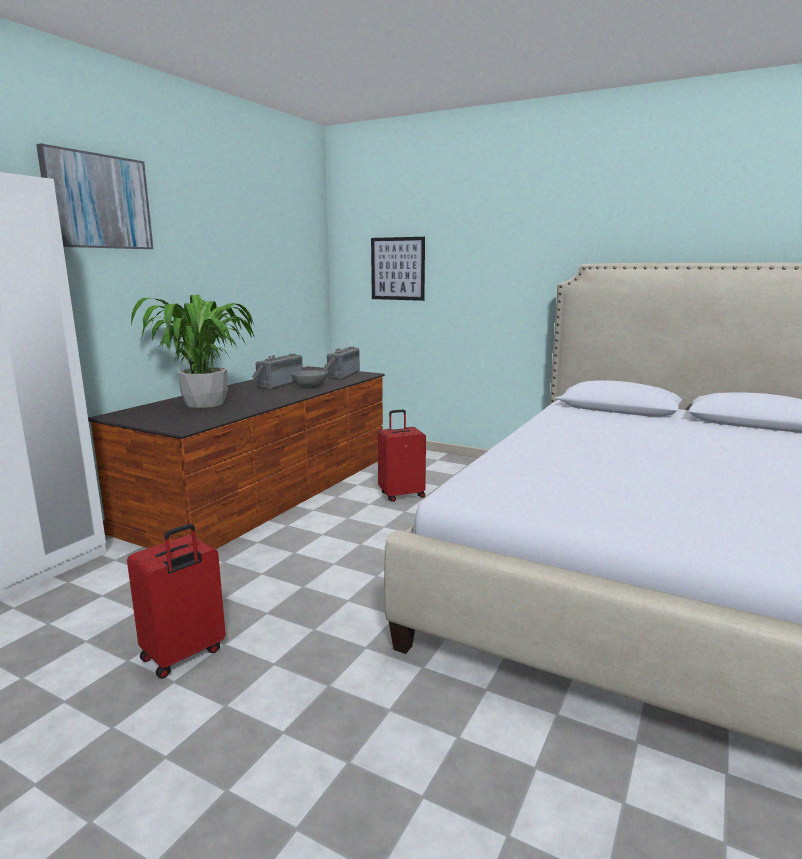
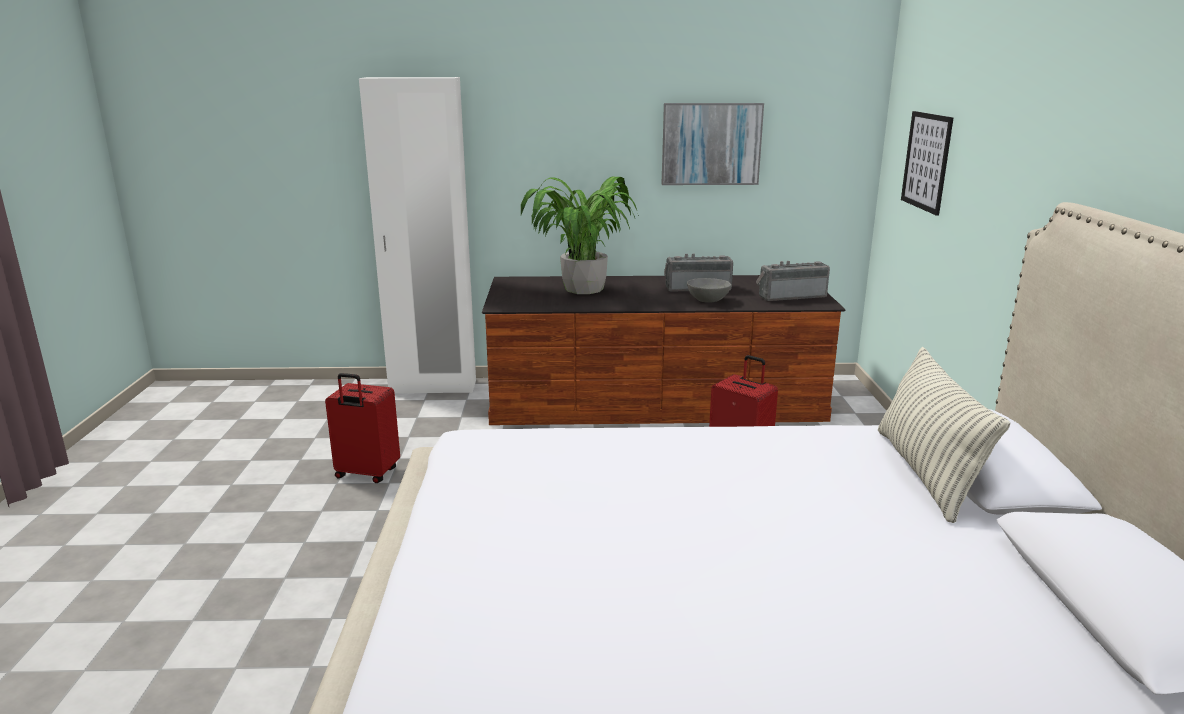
camera: 60 degrees right, 5 degrees up
(98, 201) = (530, 86): picture -> picture (711, 144)
(614, 415) = (925, 473): none -> pillow

